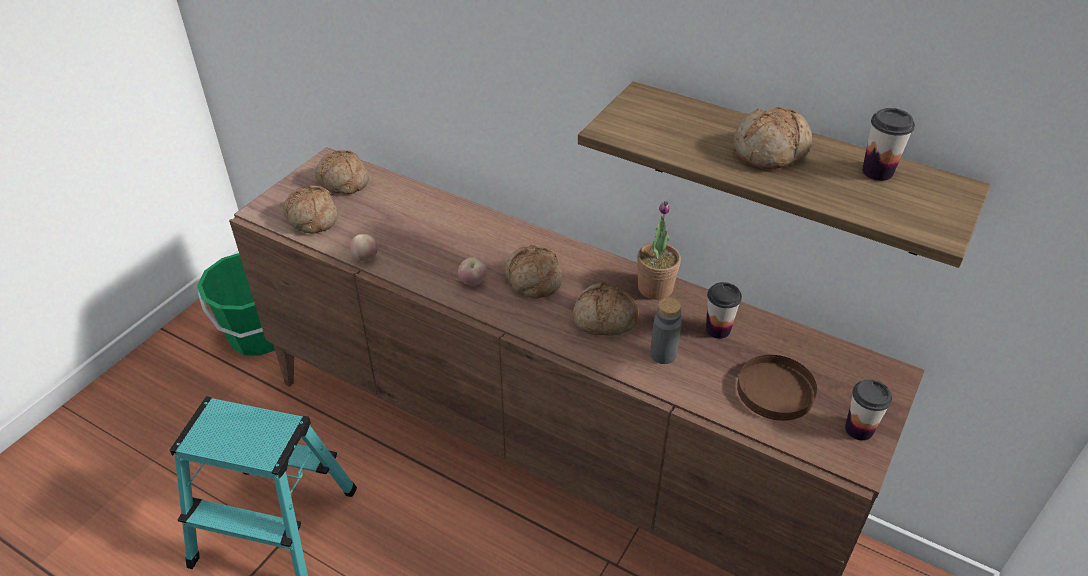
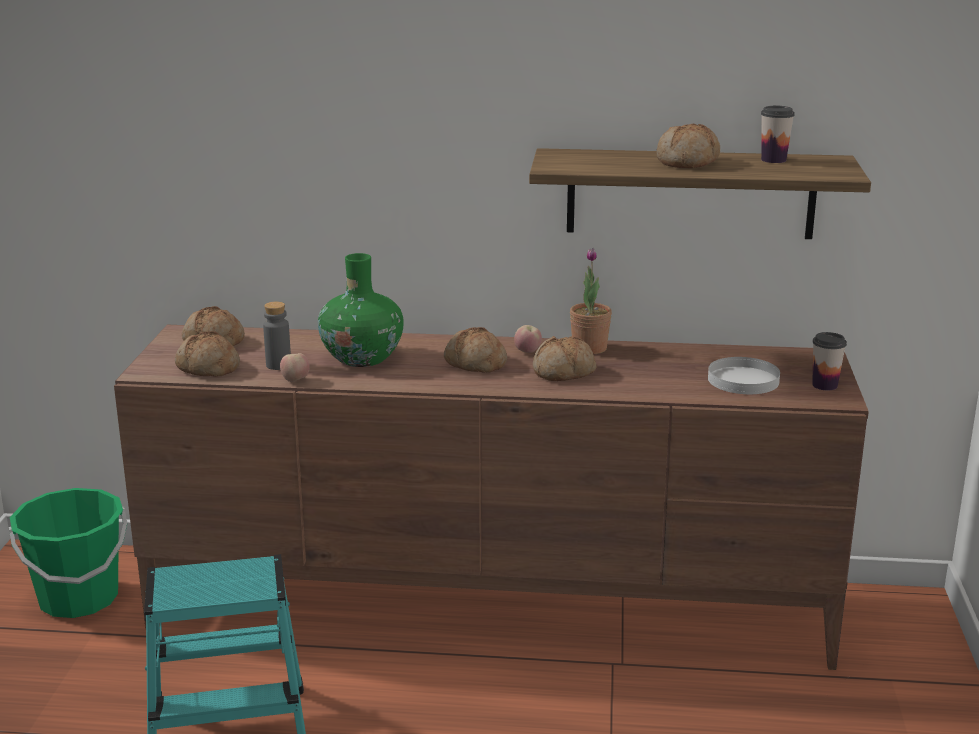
camera: 25 degrees left, 20 degrees down
(443, 241) = (362, 358): none -> green vase
(473, 282) = (419, 375): apple -> apple (527, 352)
(663, 354) = (634, 380): grey bottle -> grey bottle (278, 365)
(718, 329) = (665, 359): cup -> none
(776, 391) = (744, 380): brown plate -> white plate

